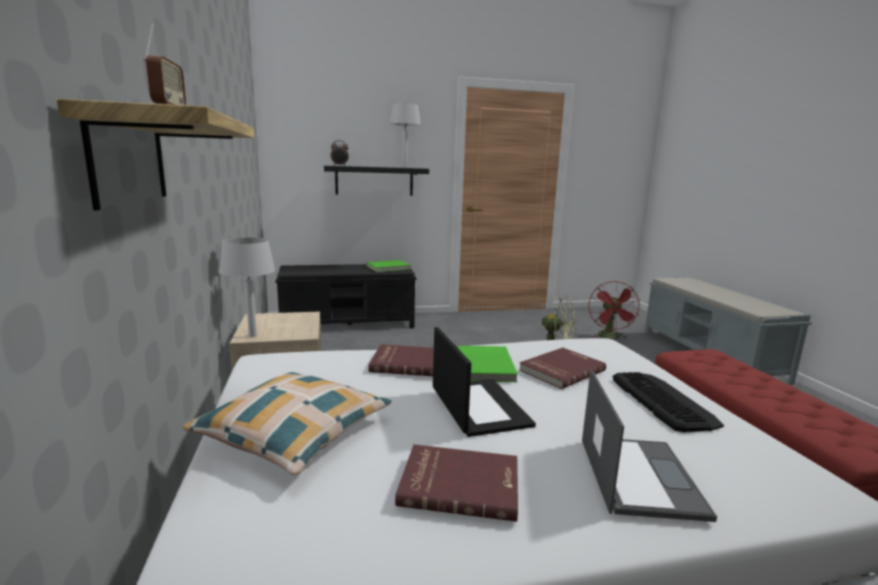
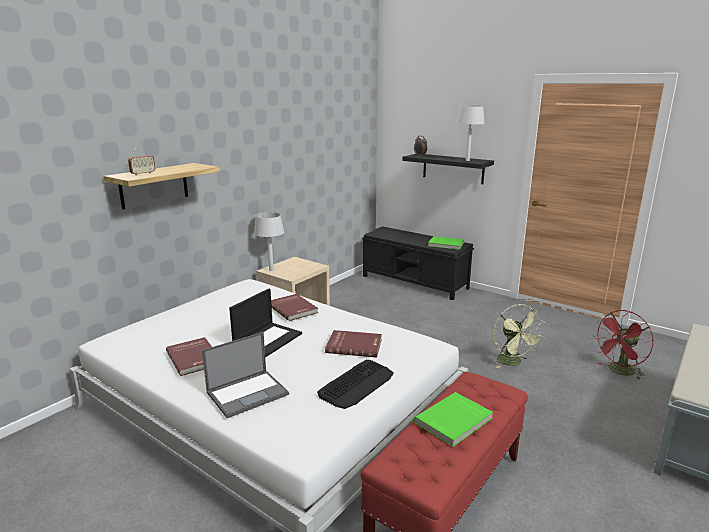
camera: 50 degrees right, 5 degrees up
(294, 432) = (196, 316): pillow -> none
(486, 366) = (324, 326): green book -> green book (454, 421)

